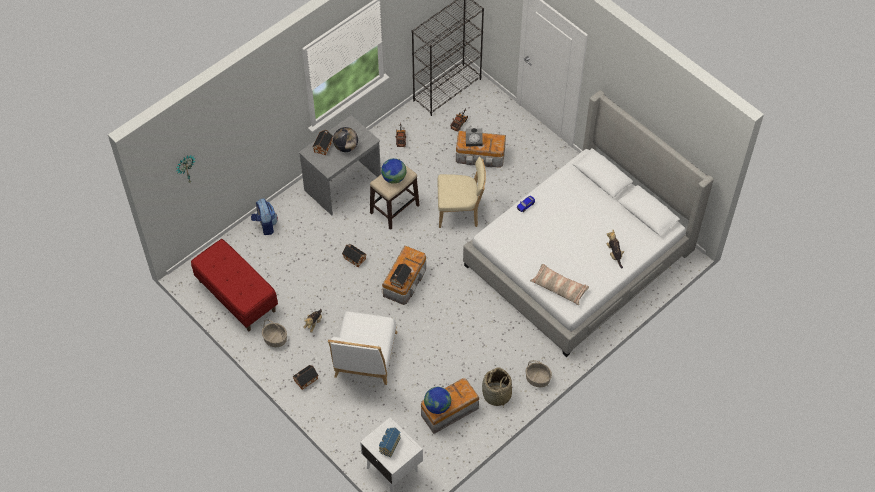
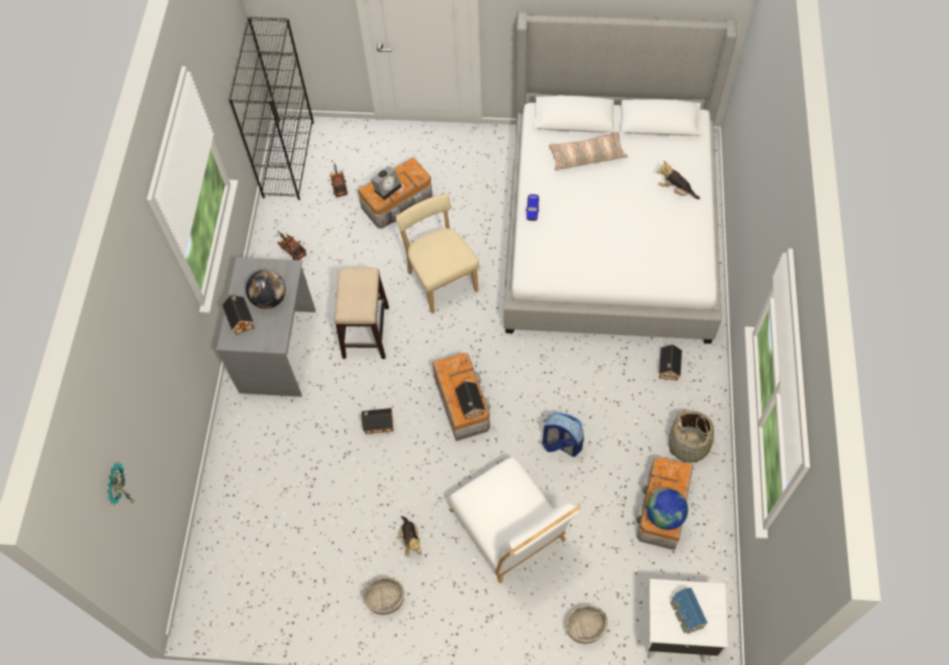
camera: 40 degrees left, 5 degrees up
(236, 296) = (285, 587): red bench -> none
(265, 225) = (233, 471): backpack -> backpack (561, 444)
(305, 380) = (471, 618): toy house -> toy house (668, 368)
(394, 178) = (357, 292): globe -> none
(460, 212) = (441, 279): beige chair -> beige chair turned 75 degrees counterclockwise
(537, 379) = (708, 392): basket -> basket (585, 628)
(559, 287) = (662, 270): pillow -> pillow (587, 156)

